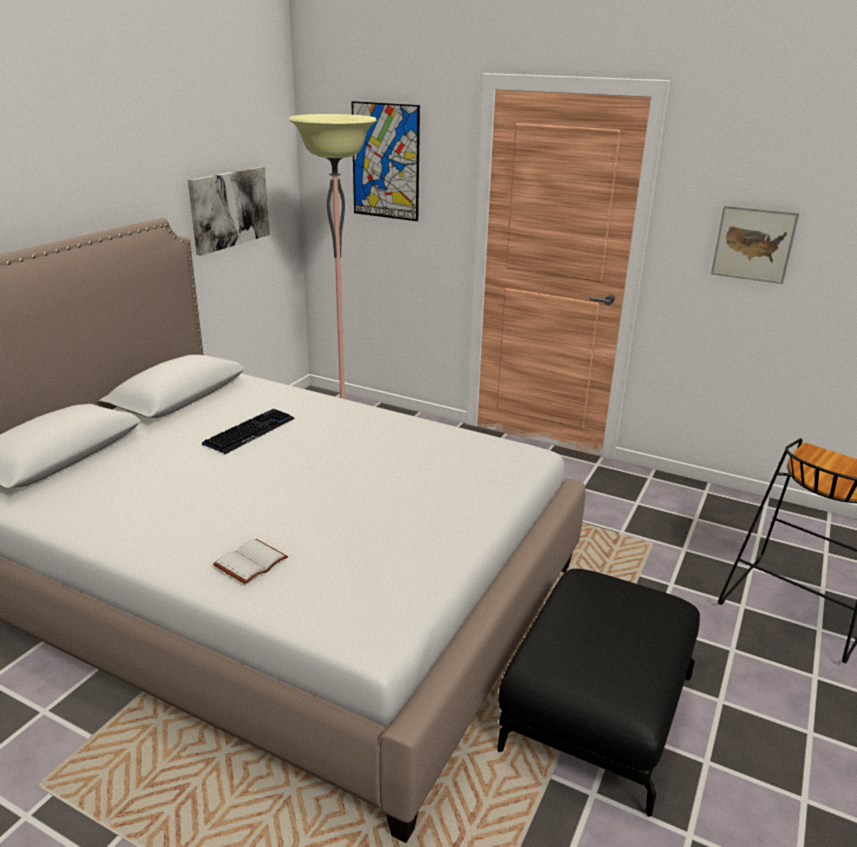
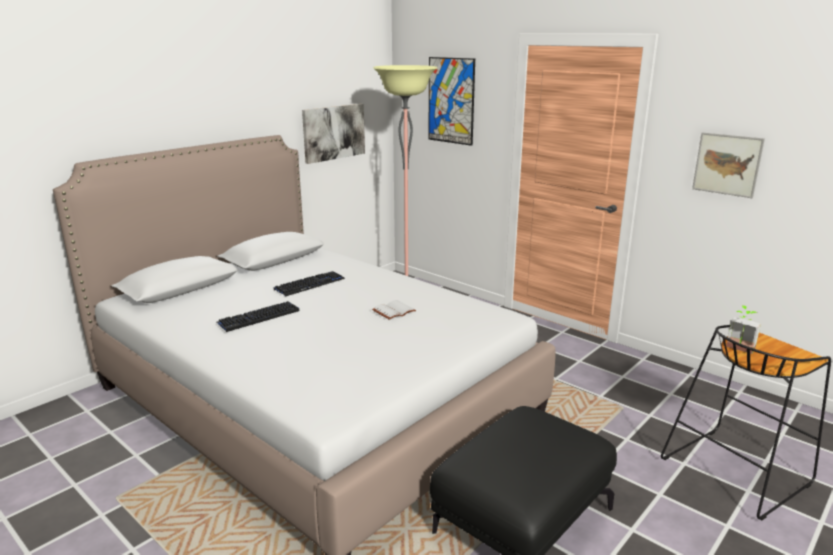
camera: 15 degrees right, 5 degrees down
(202, 492) = (258, 317): none -> keyboard
(250, 561) = (268, 361): white book -> white book (394, 311)
(811, 473) = (739, 349): none -> potted plant

